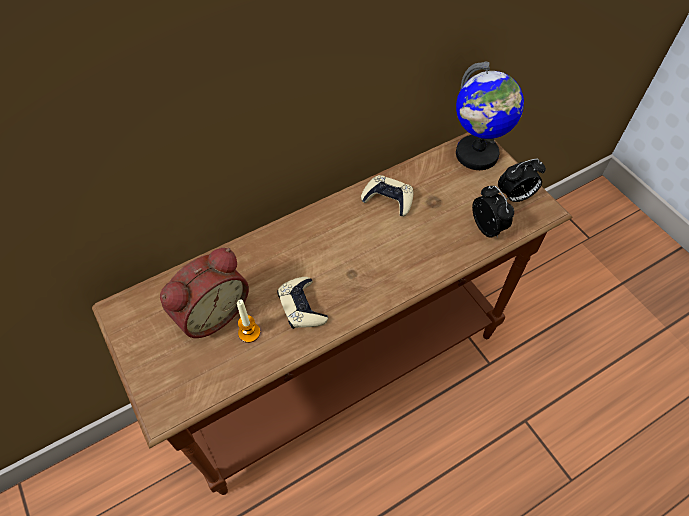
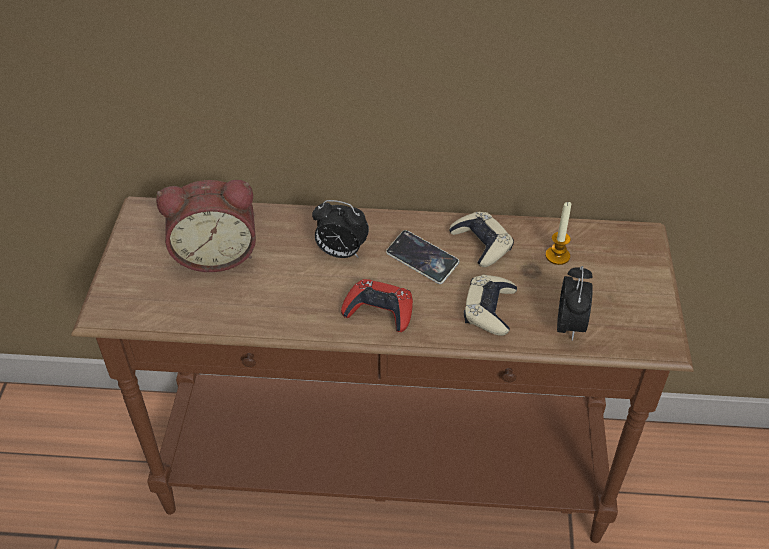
camera: 35 degrees right, 10 degrees down
(249, 332) = (233, 289): candle -> candle (557, 256)
(302, 307) = (301, 294): beige game controller -> beige game controller (489, 309)
(361, 233) = (422, 260): none -> phone
(365, 287) = (379, 310): none -> red game controller
(476, 155) = (628, 249): globe -> none
(515, 197) = (634, 312): alarm clock -> alarm clock (340, 253)

